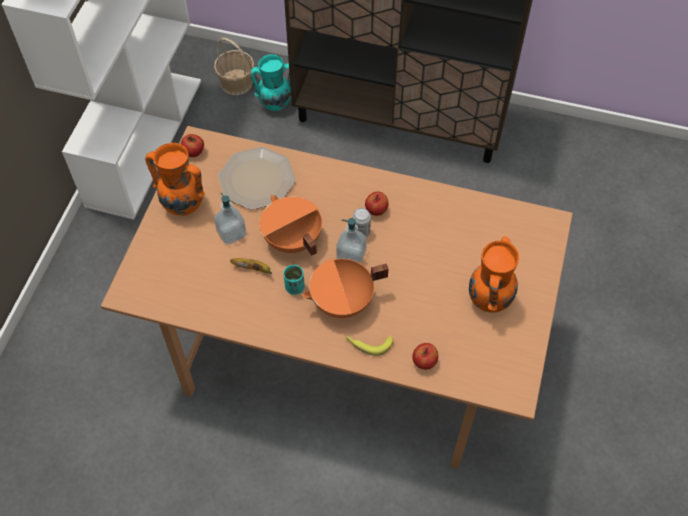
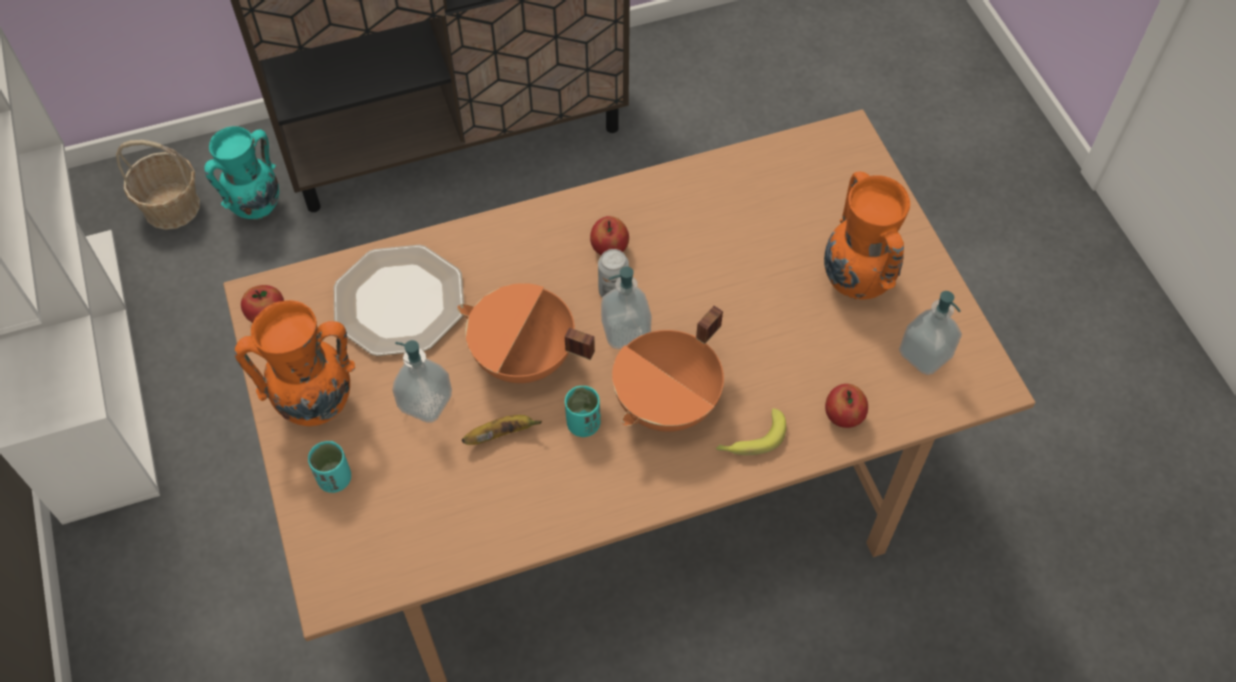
camera: 35 degrees left, 0 degrees up
(165, 244) = (335, 479): none -> turquoise cup
(494, 358) = (925, 354): none -> soap dispenser

